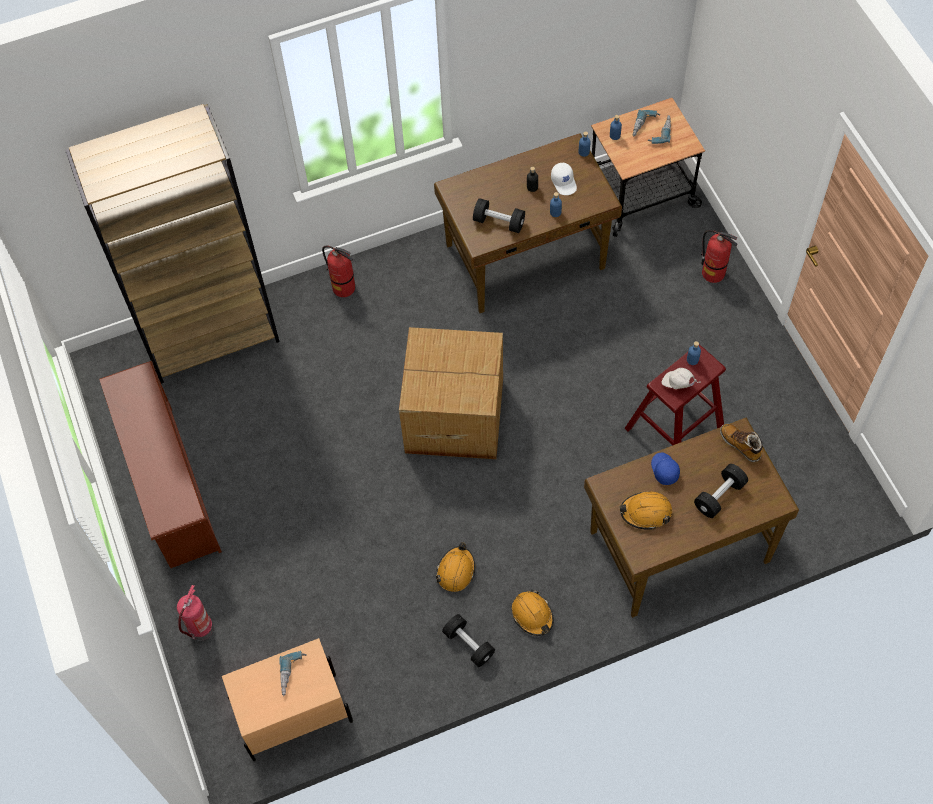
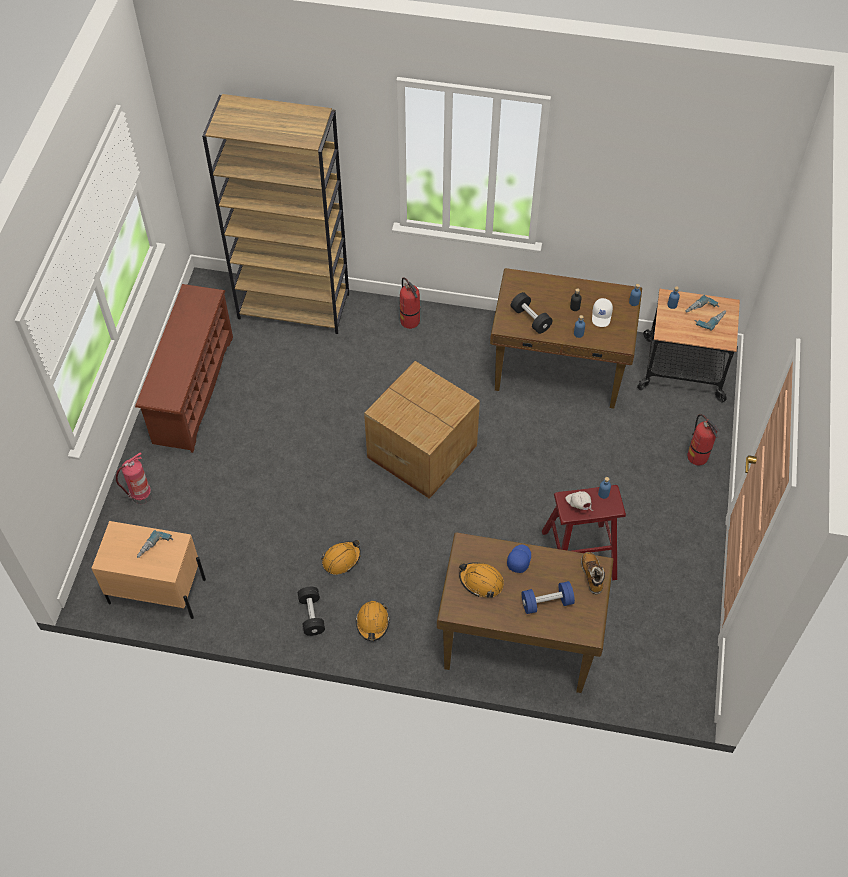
camera: 30 degrees right, 5 degrees down
(719, 496) = (546, 602): black dumbbell -> blue dumbbell

